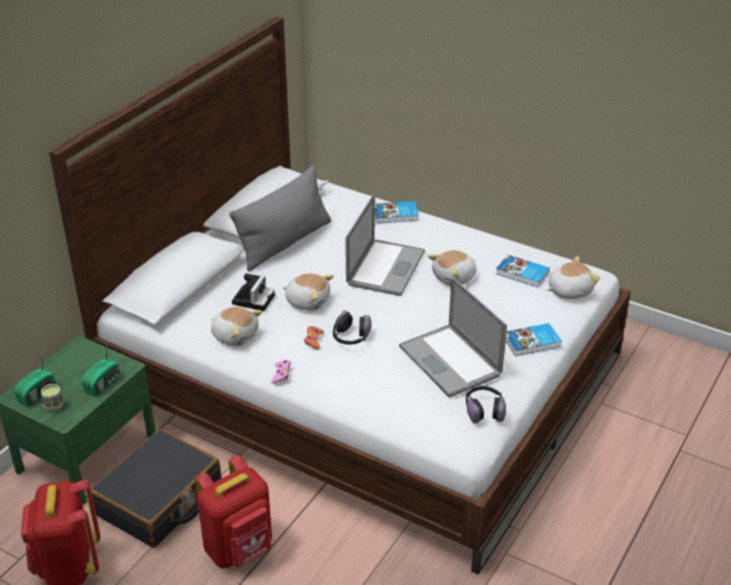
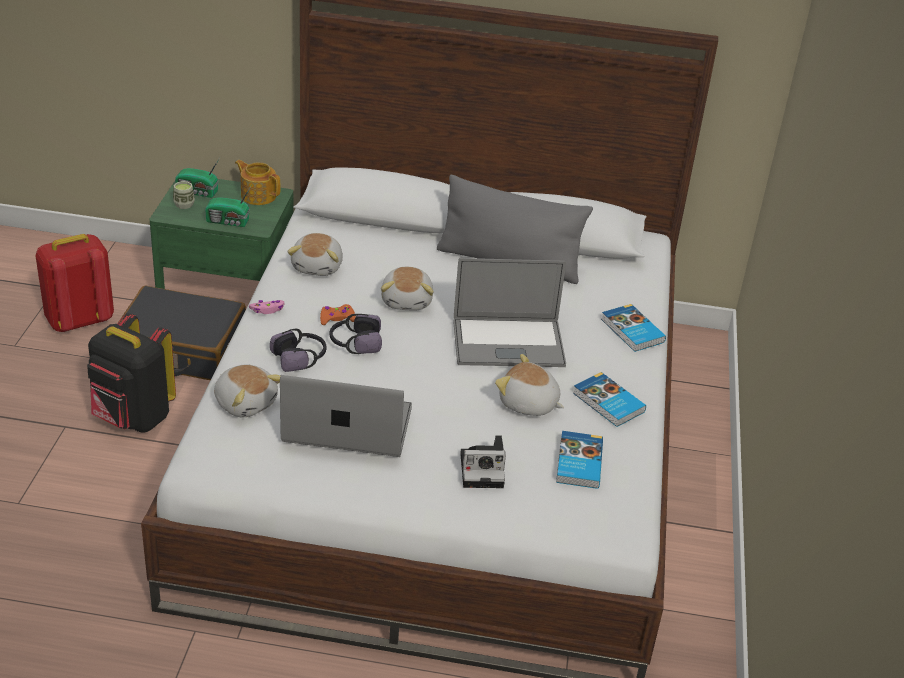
camera: 65 degrees right, 0 degrees up
(73, 357) = (258, 195): none -> teapot
(240, 549) = (133, 418): red backpack -> black backpack
(253, 298) = (389, 264): camera -> camera (484, 470)
(450, 360) = (347, 425): laptop -> laptop turned 60 degrees clockwise
(484, 410) = (270, 471): headphones -> headphones (300, 358)
(532, 342) = (429, 495): book -> book (608, 403)
(569, 290) = (570, 515): plush toy -> plush toy (246, 402)

